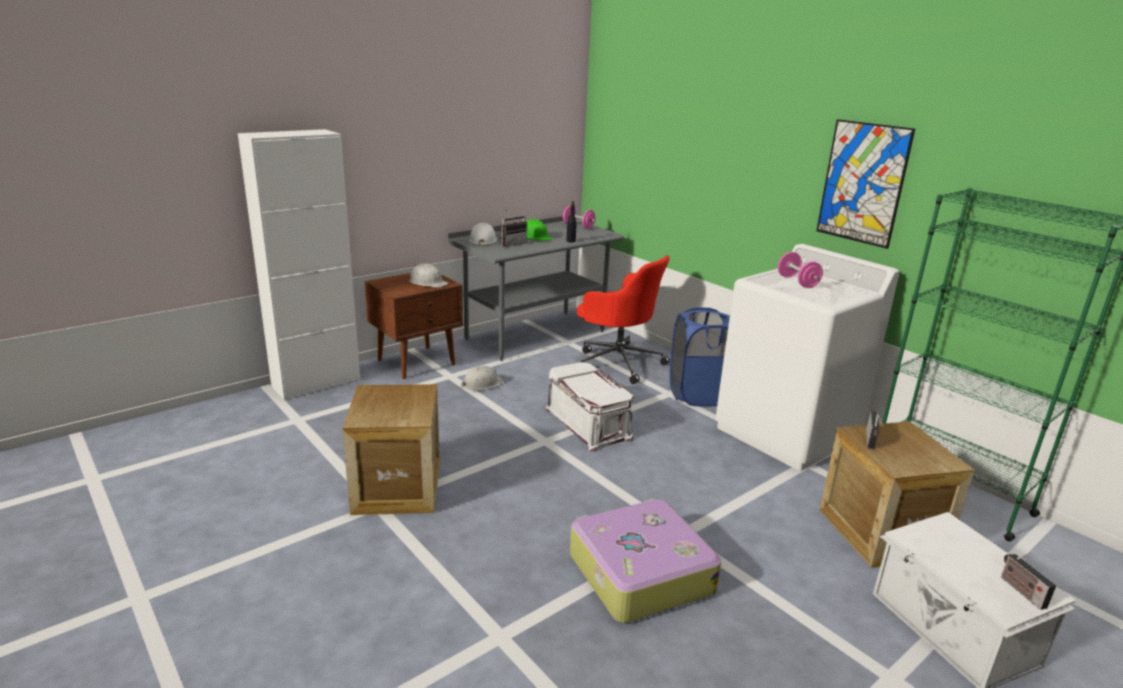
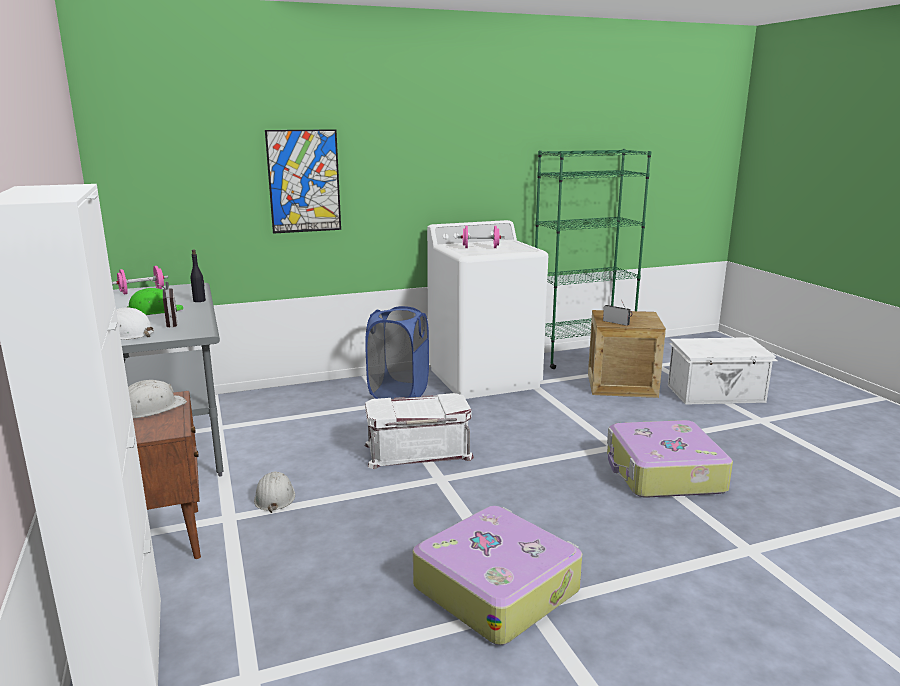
camera: 70 degrees left, 5 degrees down
(397, 487) = (496, 587): crate -> suitcase
(618, 362) = (297, 412): red office chair -> none
(863, 183) = (464, 163): picture -> picture (304, 181)
(1020, 590) = (745, 344): radio -> none

